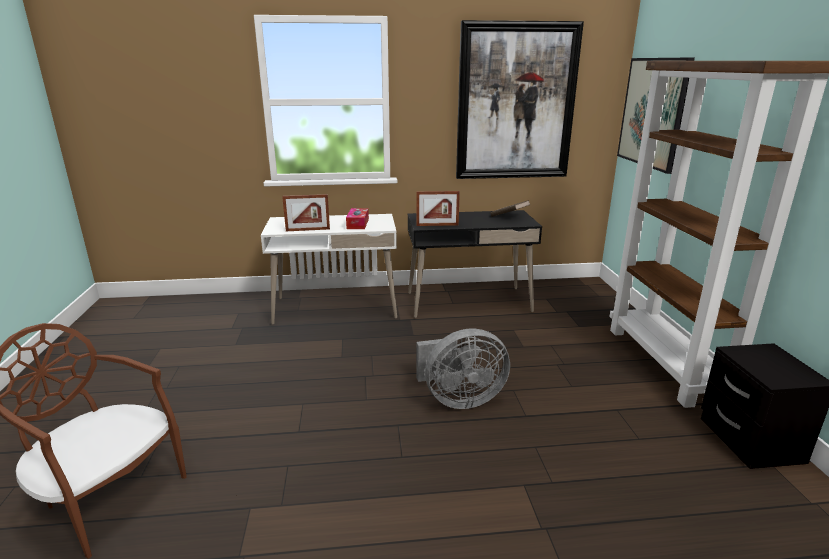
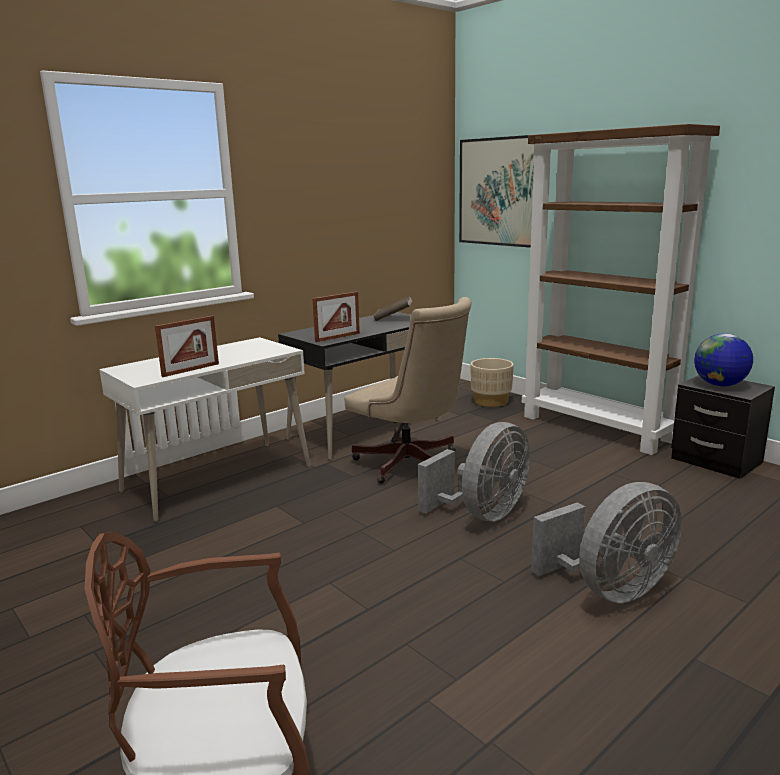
camera: 35 degrees left, 5 degrees down
(357, 224) = (242, 353): tissue box -> none
(462, 341) = (411, 465): none -> beige office chair
(467, 503) = (610, 589): none -> grey fan
(515, 103) = (364, 190): picture -> none
(600, 308) = (491, 401): none -> beige planter
(764, 362) = (719, 385): none -> globe

